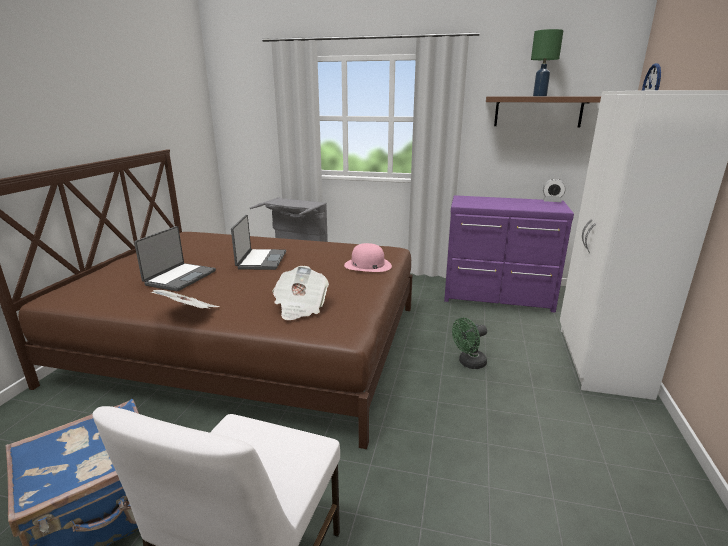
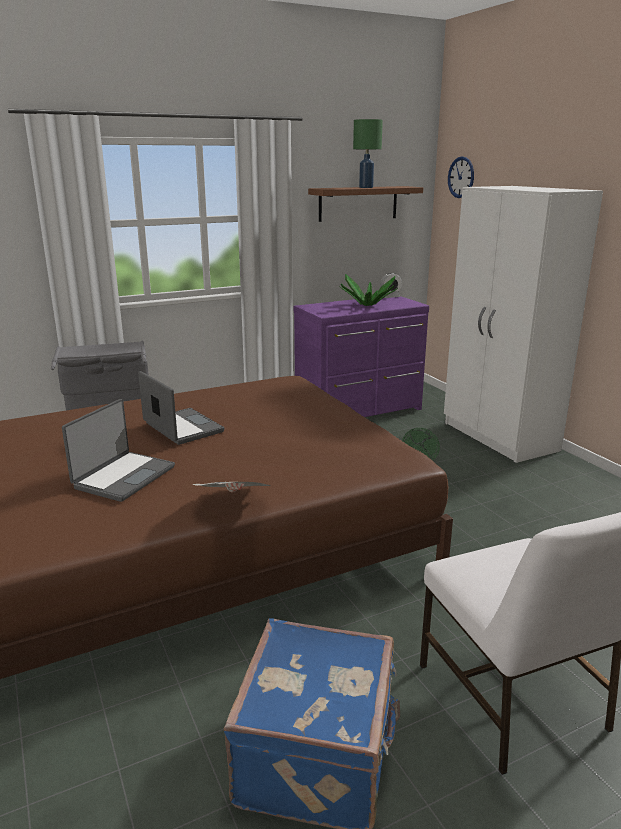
camera: 40 degrees left, 0 degrees up
(179, 278) = (123, 477): laptop -> laptop turned 45 degrees clockwise
(300, 307) = (334, 455): newspaper -> none
(367, 265) = (305, 400): pink hat -> none
(514, 204) = (367, 305): none -> potted plant

